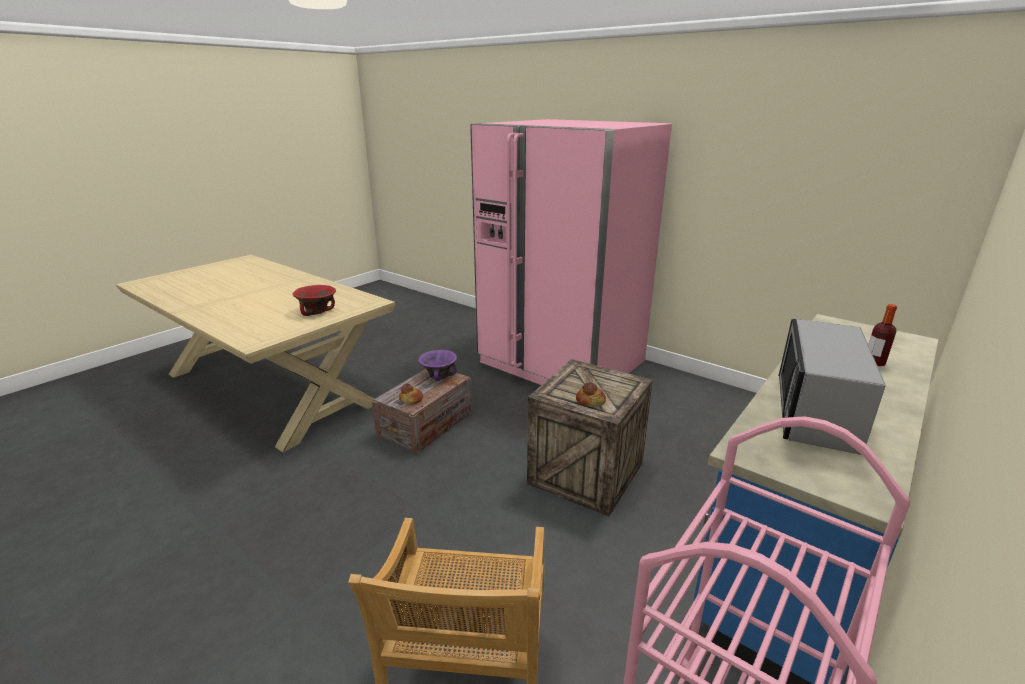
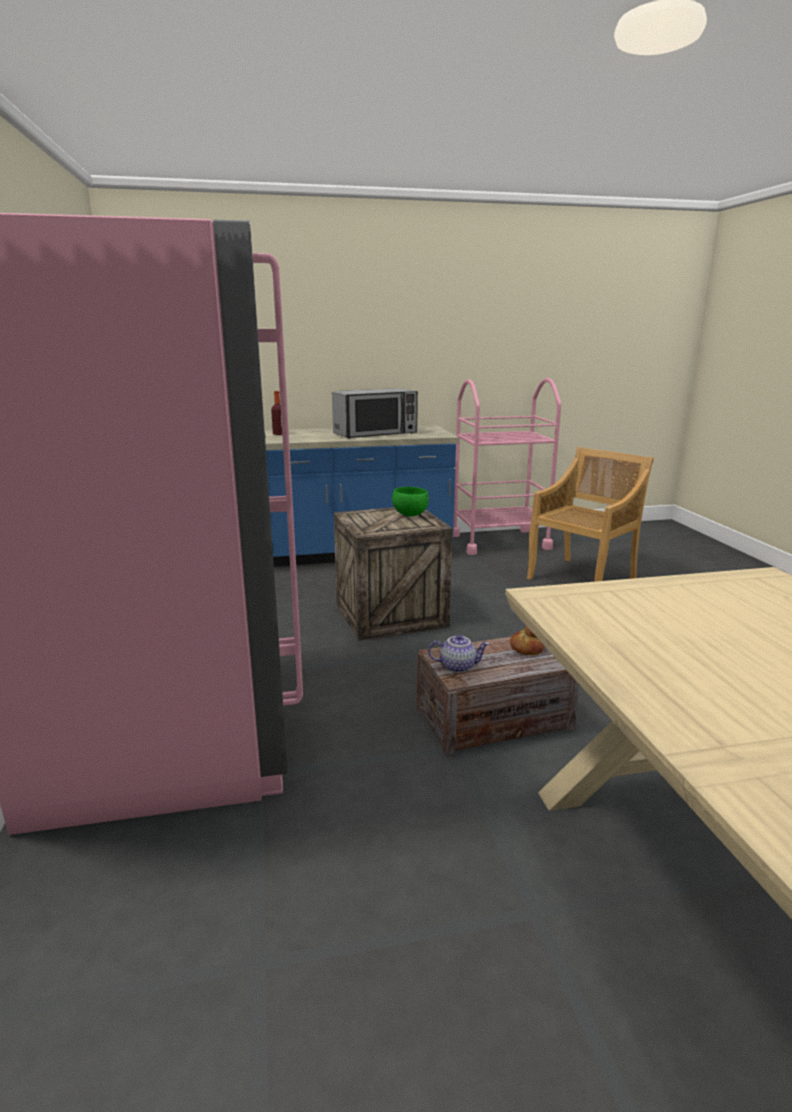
camera: 140 degrees left, 5 degrees down
(317, 311) = (666, 607): red bowl -> none
(439, 376) = (458, 666): purple bowl -> teapot
(590, 401) = (410, 515): bread -> green bowl

